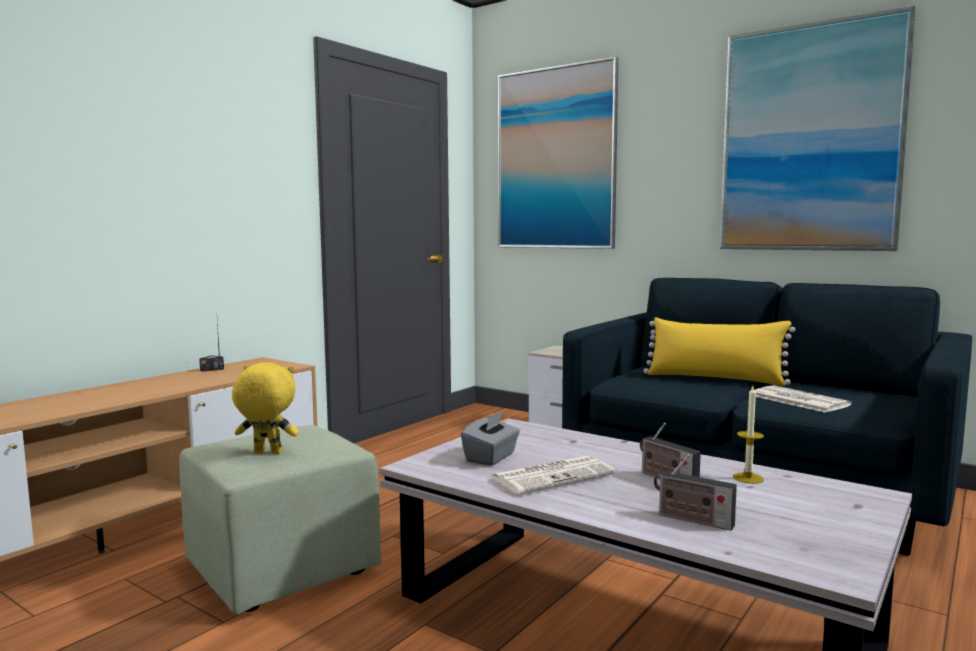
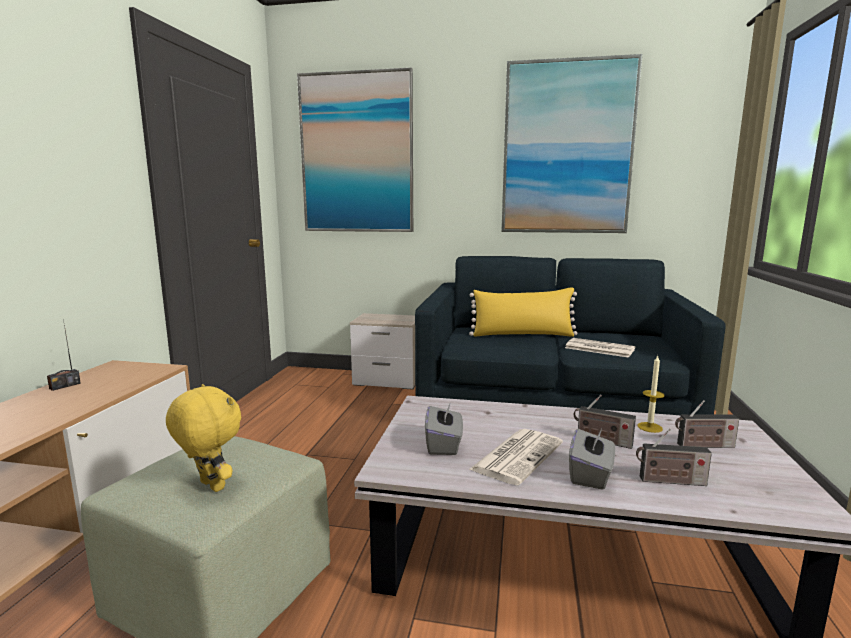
camera: 25 degrees left, 5 degrees up
(266, 453) = (210, 486): yellow plush toy -> yellow plush toy turned 60 degrees clockwise
(608, 501) = (590, 475): none -> grey tissue box
(790, 502) = (703, 446): none -> radio

